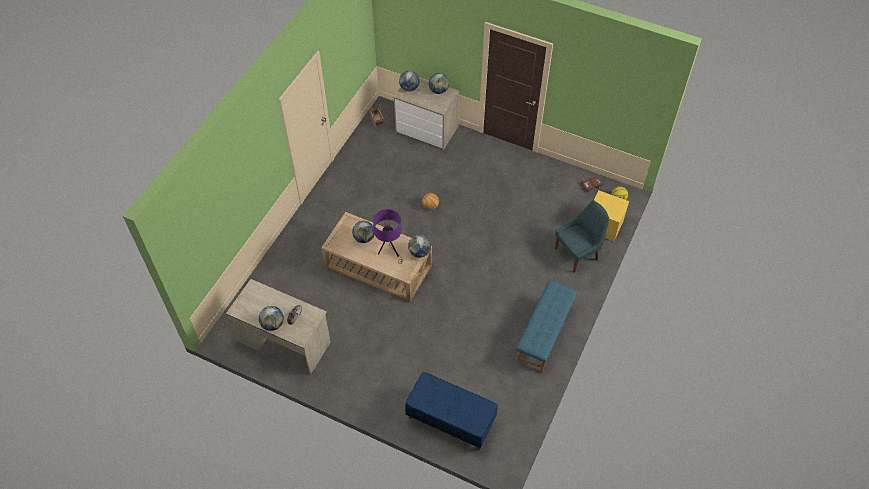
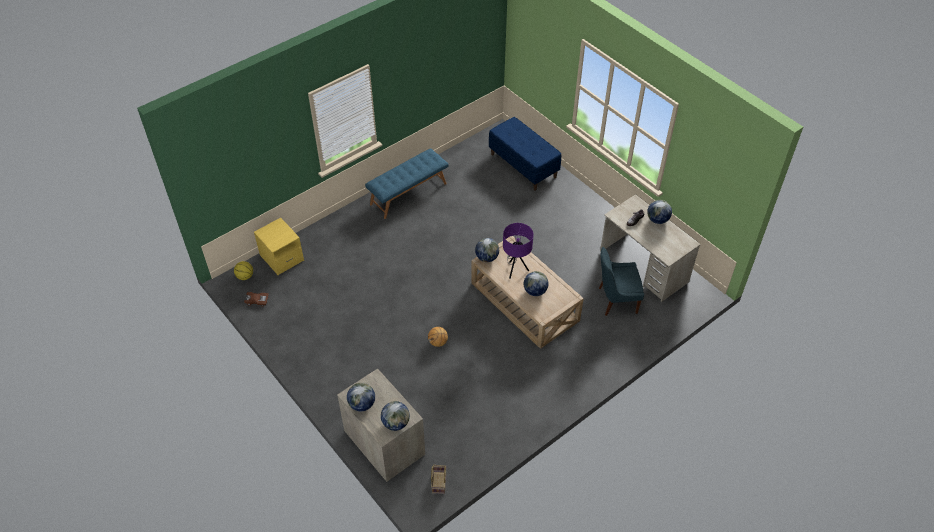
camera: 155 degrees left, 5 degrees down
(577, 253) = (327, 243): blue chair -> blue chair (615, 300)

